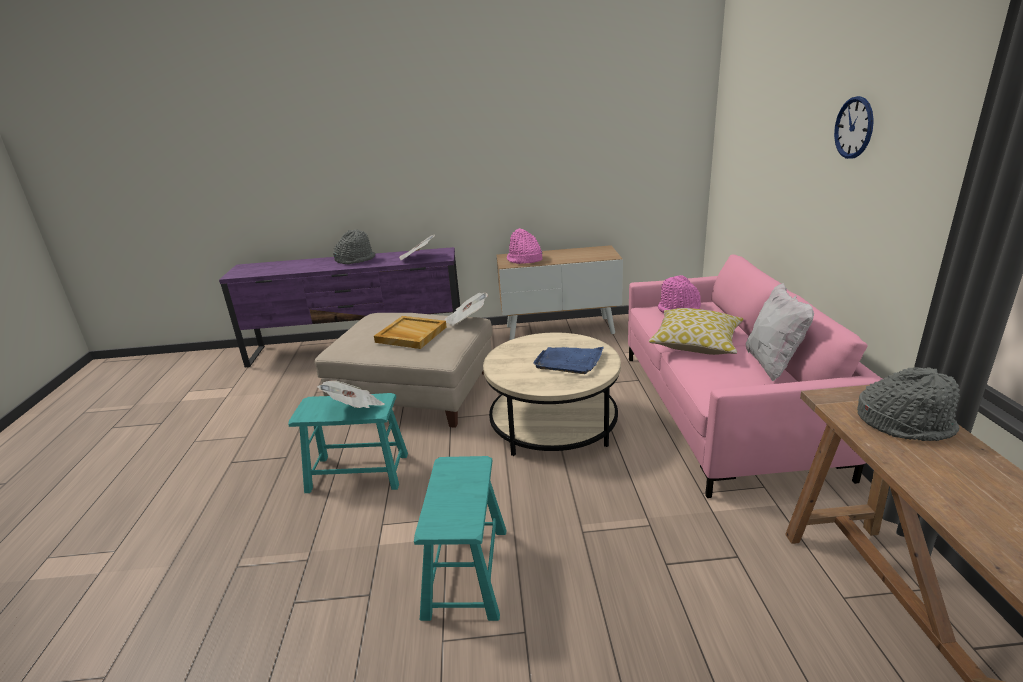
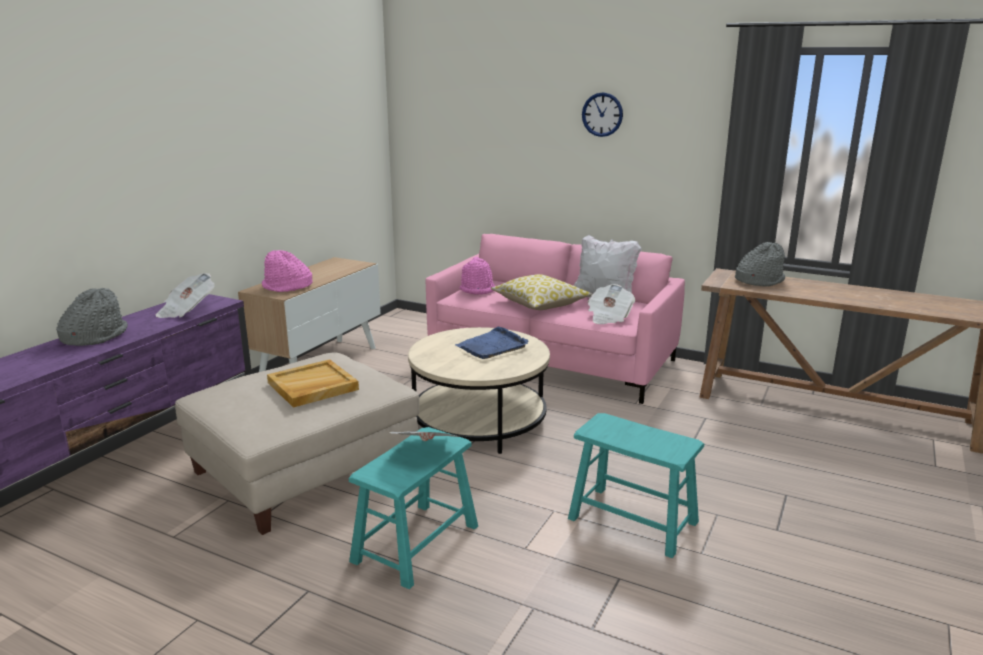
camera: 60 degrees left, 5 degrees down
(466, 320) = (332, 356): newspaper -> newspaper (608, 317)

